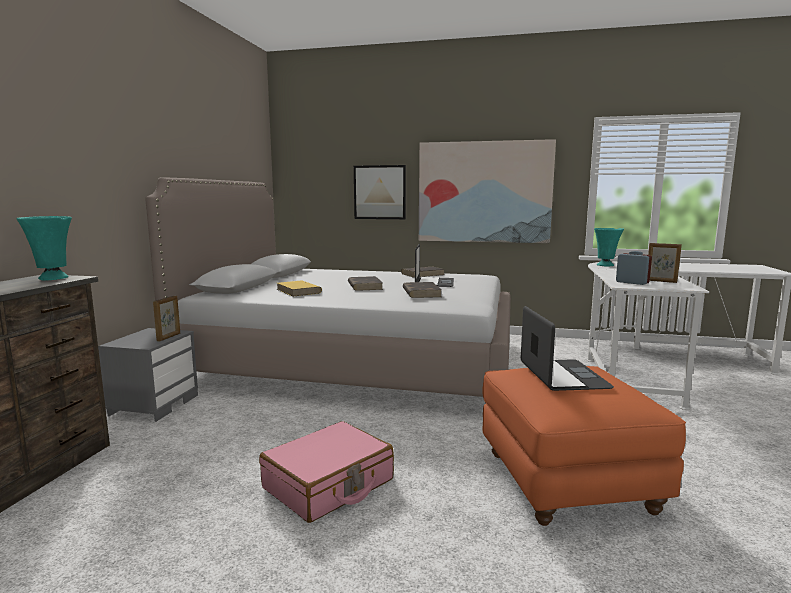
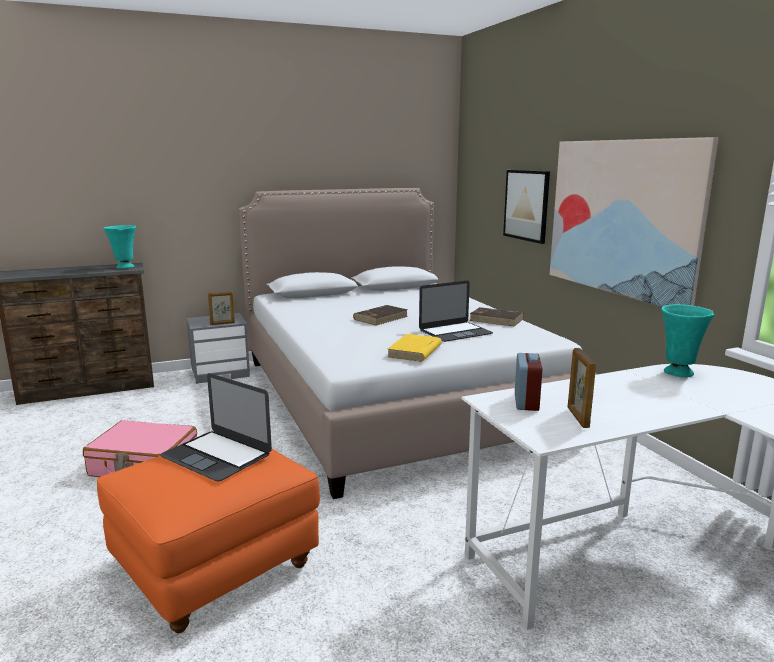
camera: 55 degrees right, 5 degrees up
(299, 291) = (325, 308): yellow book -> yellow book (414, 351)
(421, 293) = (375, 338): brown book -> none
(563, 375) = (216, 455): laptop -> laptop turned 75 degrees clockwise

